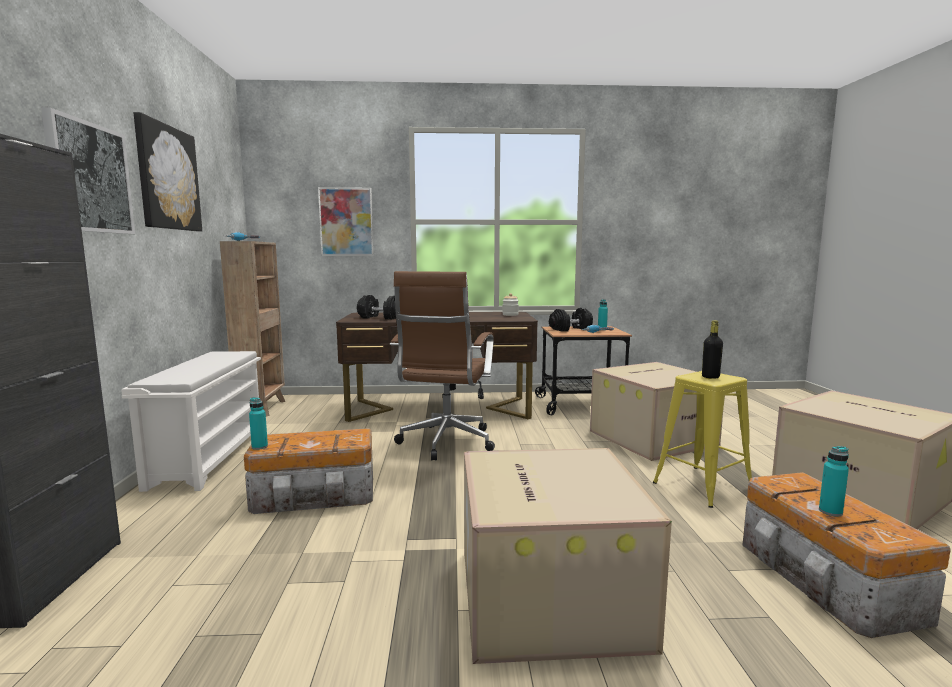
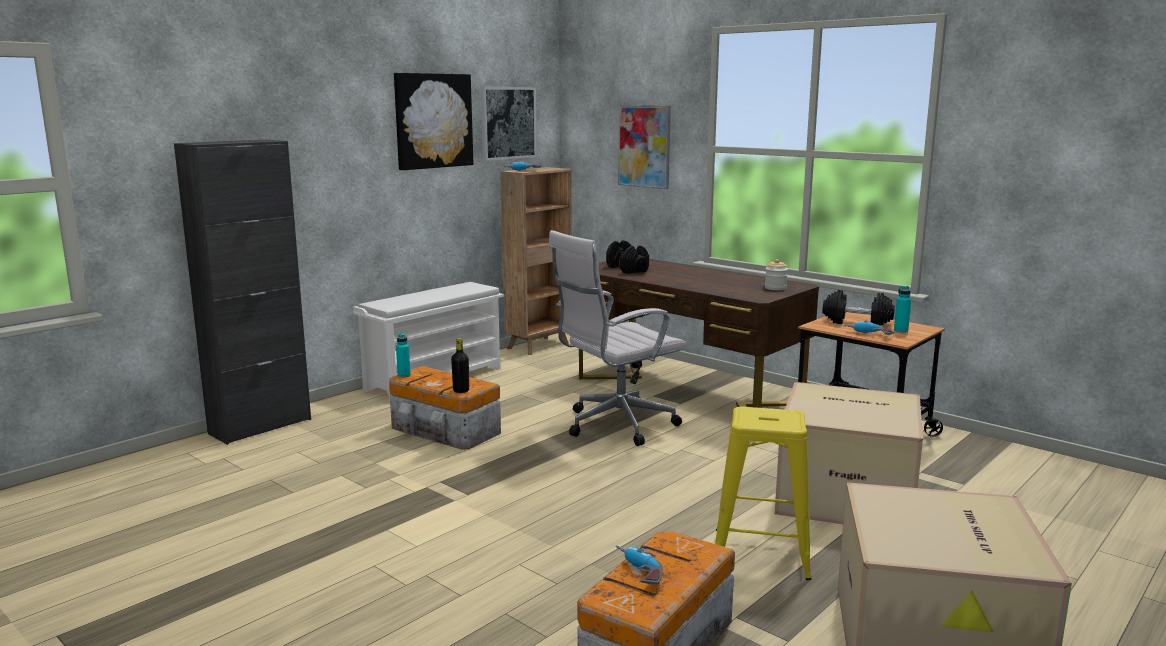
camera: 45 degrees right, 5 degrees up
(89, 178) = (341, 140): picture -> picture (507, 123)
(445, 443) = (615, 425): brown office chair -> white office chair
(545, 595) = (445, 549): cardboard box -> none
(710, 377) = (769, 418): black bottle -> black bottle (461, 390)
(830, 511) = (637, 572): turquoise bottle -> power drill

